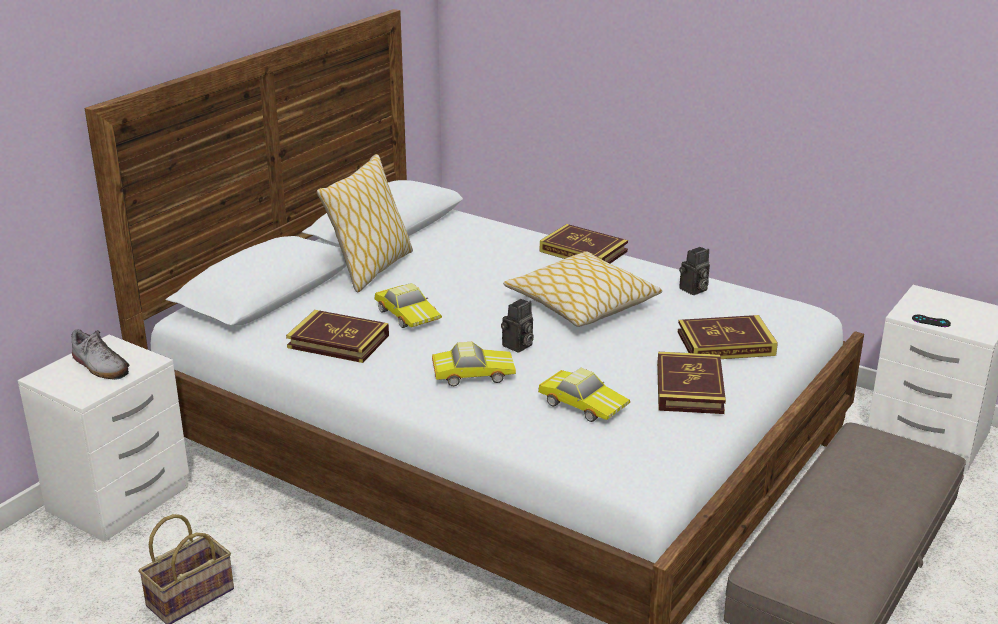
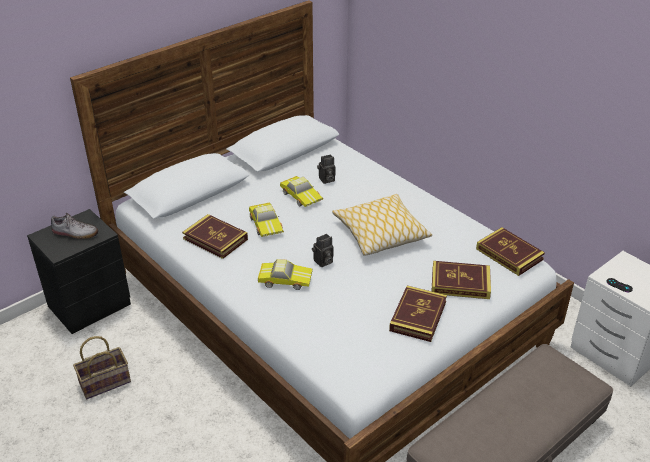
camera: 15 degrees right, 10 degrees up
(100, 366) = (75, 233): shoe -> shoe turned 45 degrees counterclockwise
(122, 498) = (91, 305): white nightstand -> black nightstand
(371, 269) = (260, 183): pillow -> none
(583, 251) = (402, 188): book -> book (509, 254)
(583, 403) = (342, 317): toy car -> toy car (301, 195)
(693, 290) = (460, 233): camera -> camera (326, 180)

